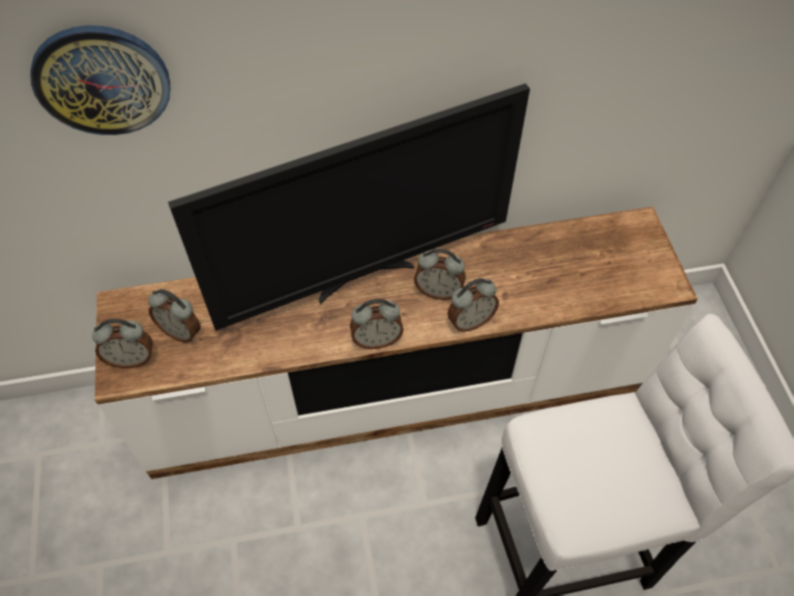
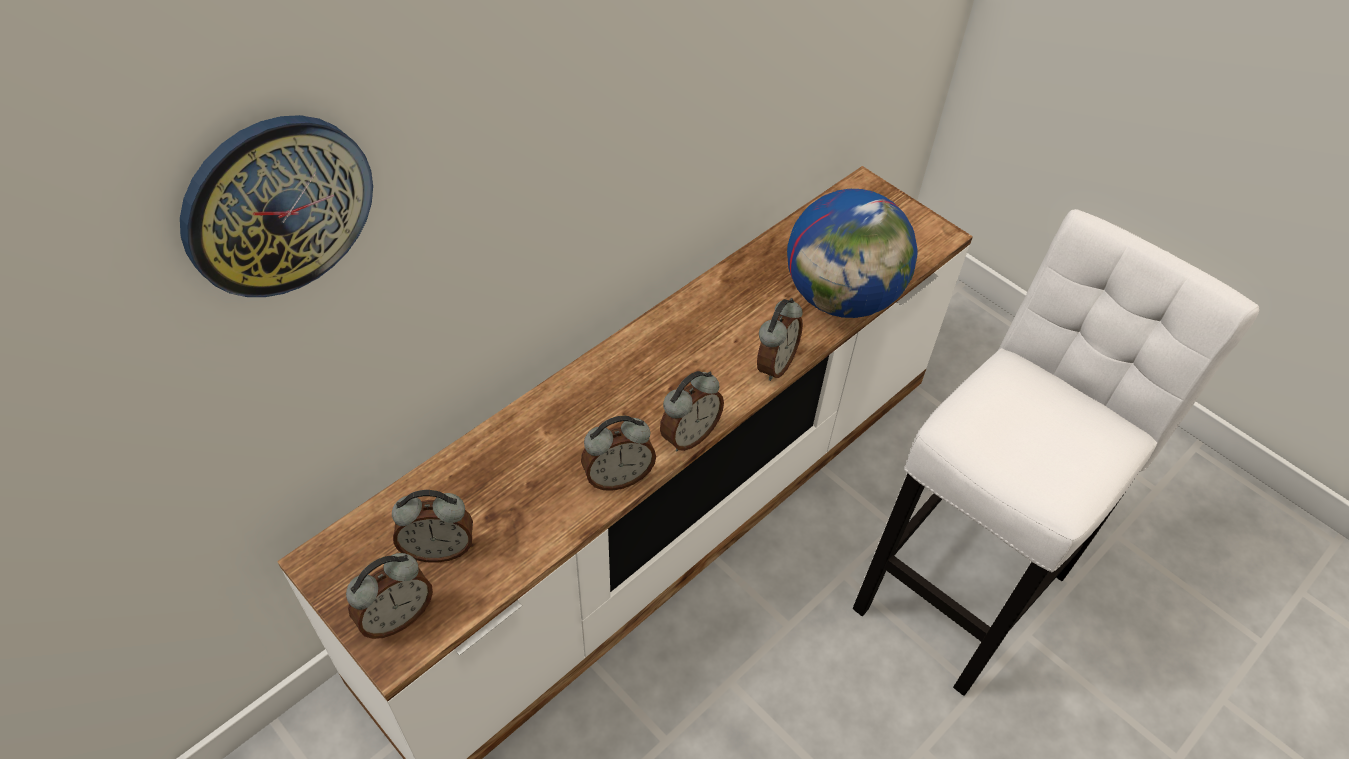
camera: 35 degrees left, 5 degrees down
(364, 276) = (618, 373): television -> none
(439, 291) = (716, 349): alarm clock -> alarm clock (618, 477)
(556, 297) = (842, 297): none -> globe

